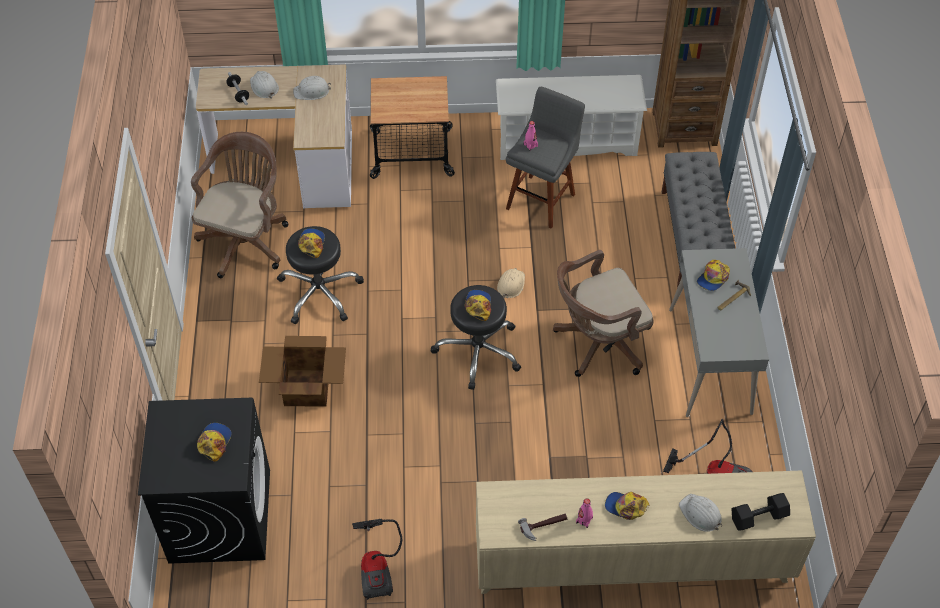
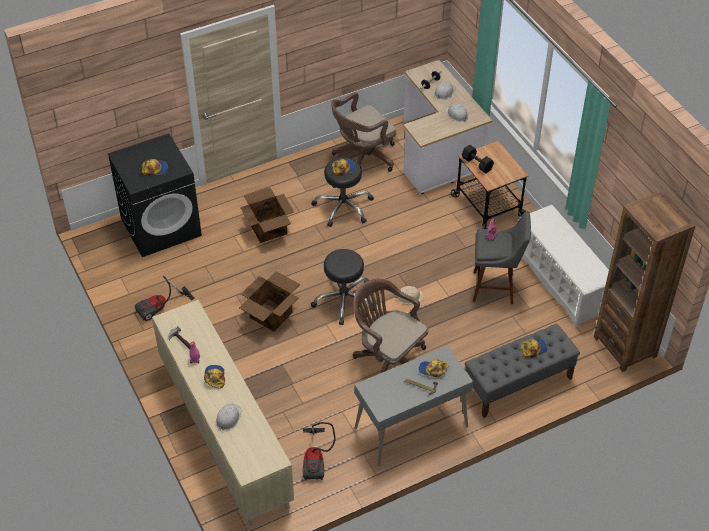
camera: 65 degrees right, 5 degrees down
(246, 240) = (362, 158): brown office chair -> brown office chair turned 150 degrees clockwise
(461, 438) = (271, 314): none -> cardboard box
(478, 306) = (343, 262): cap -> cap (533, 349)
(758, 518) = (240, 450): black dumbbell -> black dumbbell (476, 164)

